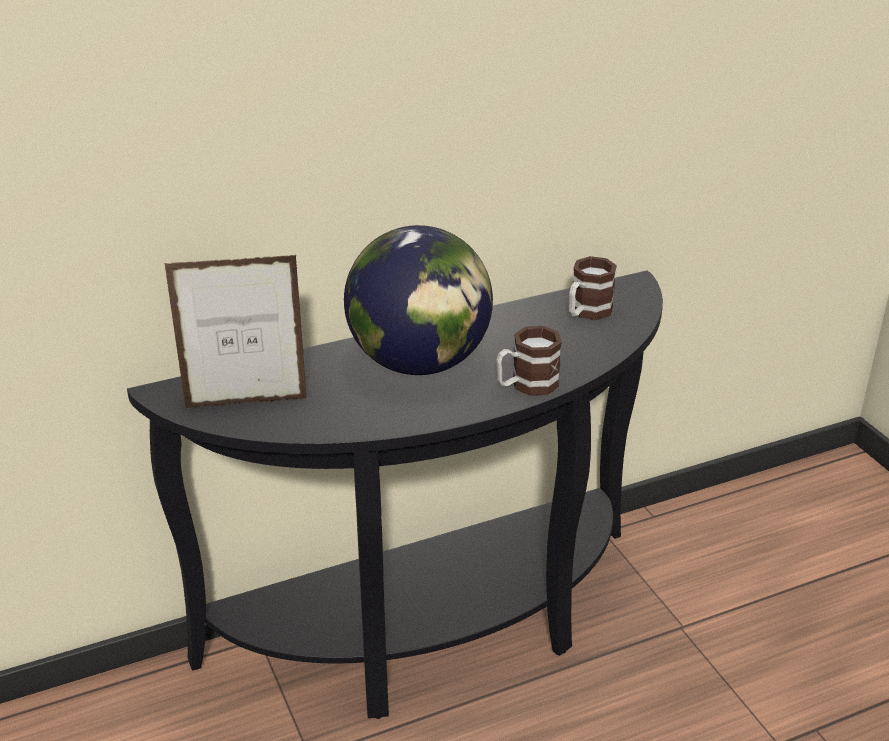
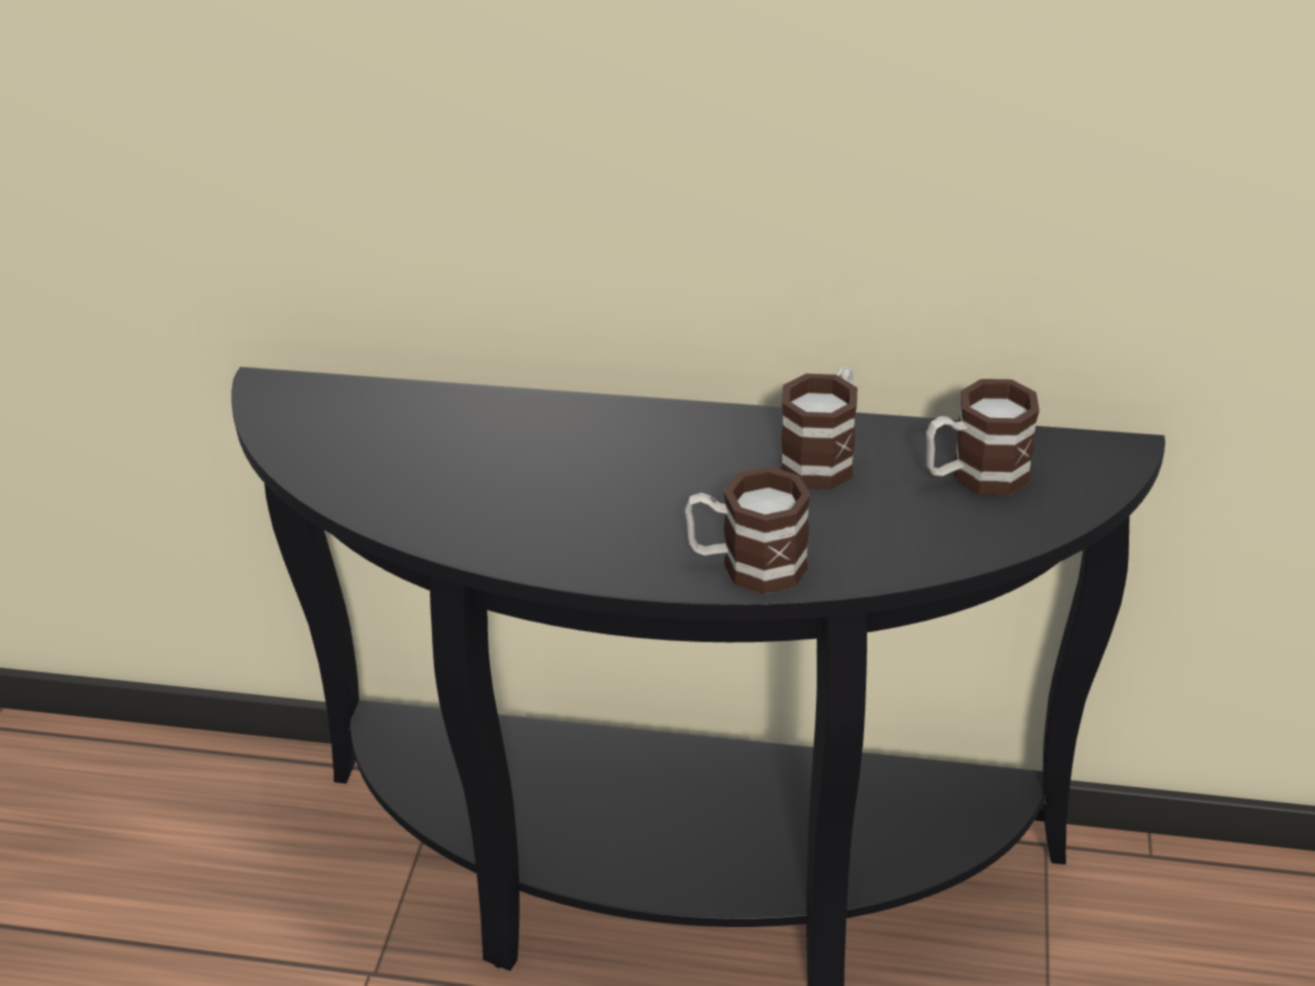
camera: 35 degrees right, 5 degrees up
(247, 403) = (349, 443): picture frame -> none
(419, 363) = (631, 468): globe -> none
(508, 327) = (824, 456): none -> mug

